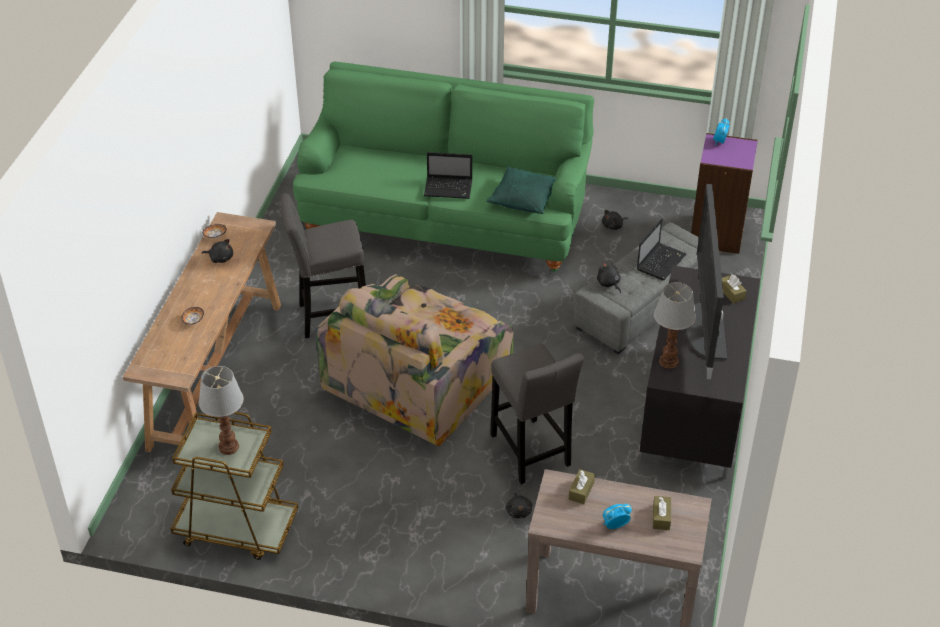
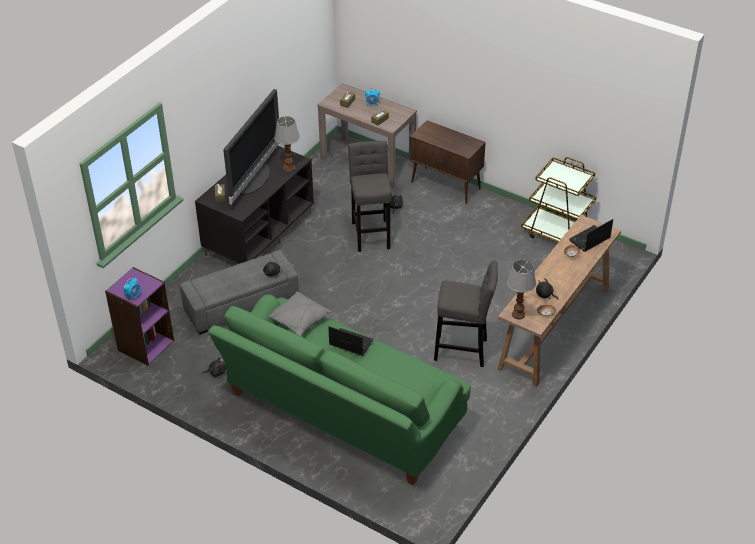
camera: 160 degrees left, 0 degrees up
(229, 447) = (561, 176): table lamp -> table lamp (518, 314)
(418, 381) = (419, 291): armchair -> none
(452, 579) = (446, 186): none -> brown cabinet
(523, 199) = (299, 320): green pillow -> grey pillow
(661, 261) = (225, 279): laptop -> laptop (589, 240)

